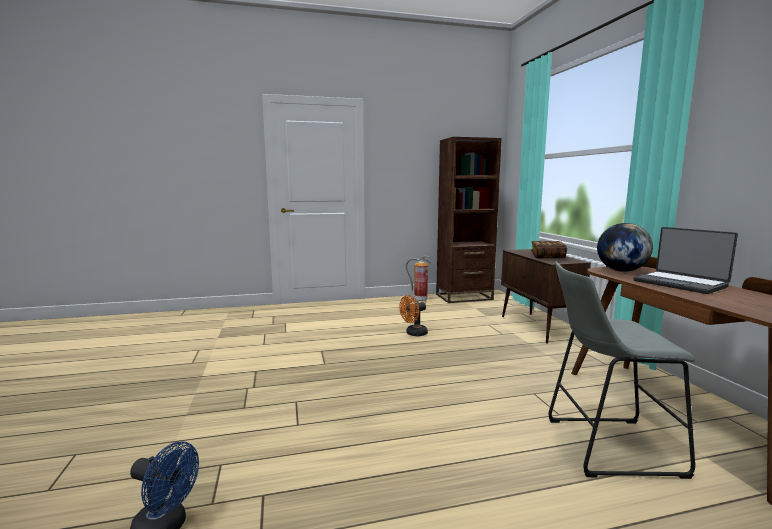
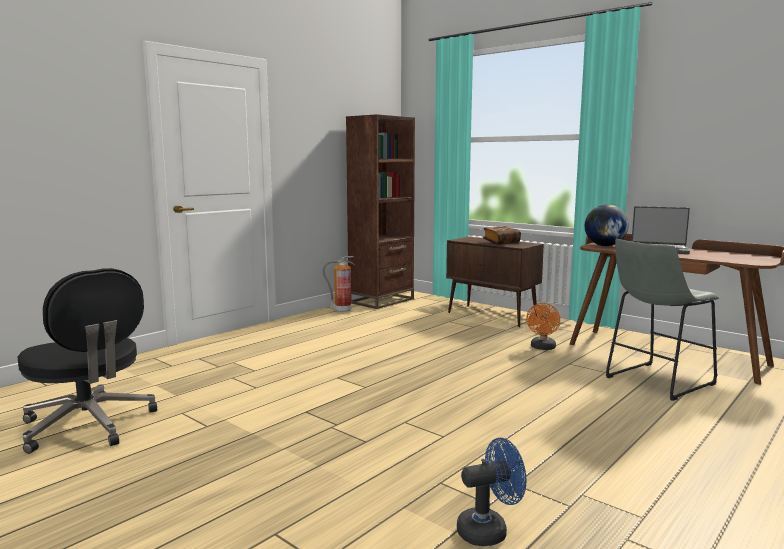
camera: 35 degrees left, 0 degrees up
(150, 344) = (89, 425): none -> black office chair
(414, 334) = (398, 342): orange fan -> orange fan (542, 348)

